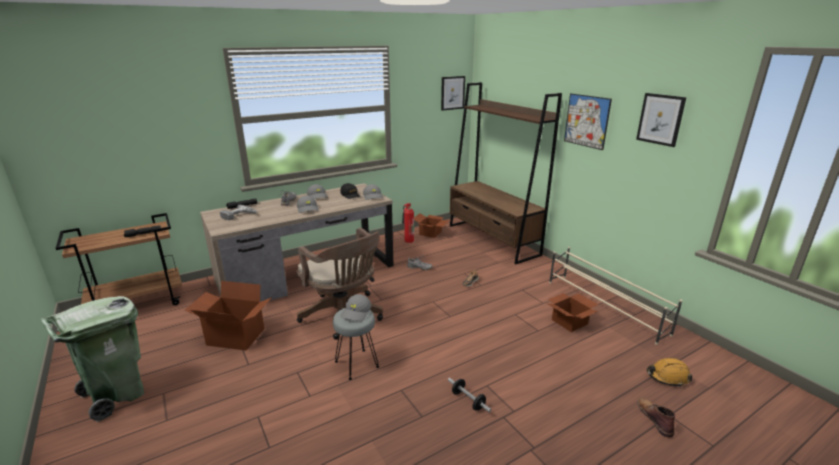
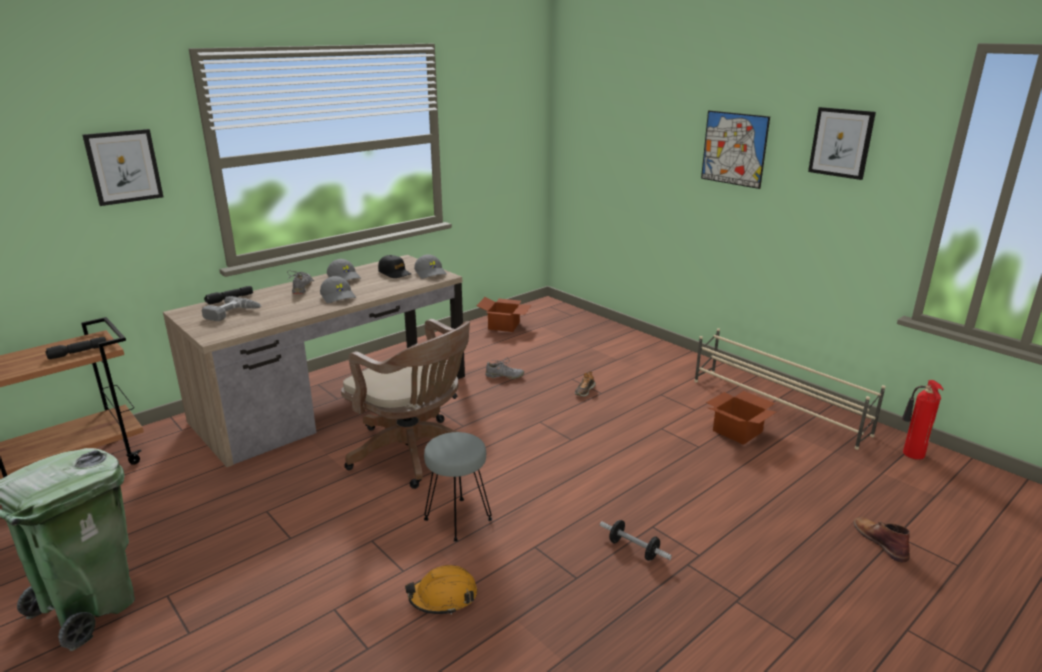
camera: 10 degrees left, 0 degrees up
(235, 337) = (254, 502): cardboard box -> none
(356, 313) = (458, 441): grey cap -> none
(408, 241) = (474, 339): fire extinguisher -> fire extinguisher (911, 455)
(452, 93) = (525, 114): picture -> picture (124, 167)
(492, 240) = (597, 329): brown bookcase -> none
(667, 376) = (881, 488): orange hard hat -> orange hard hat (443, 597)

